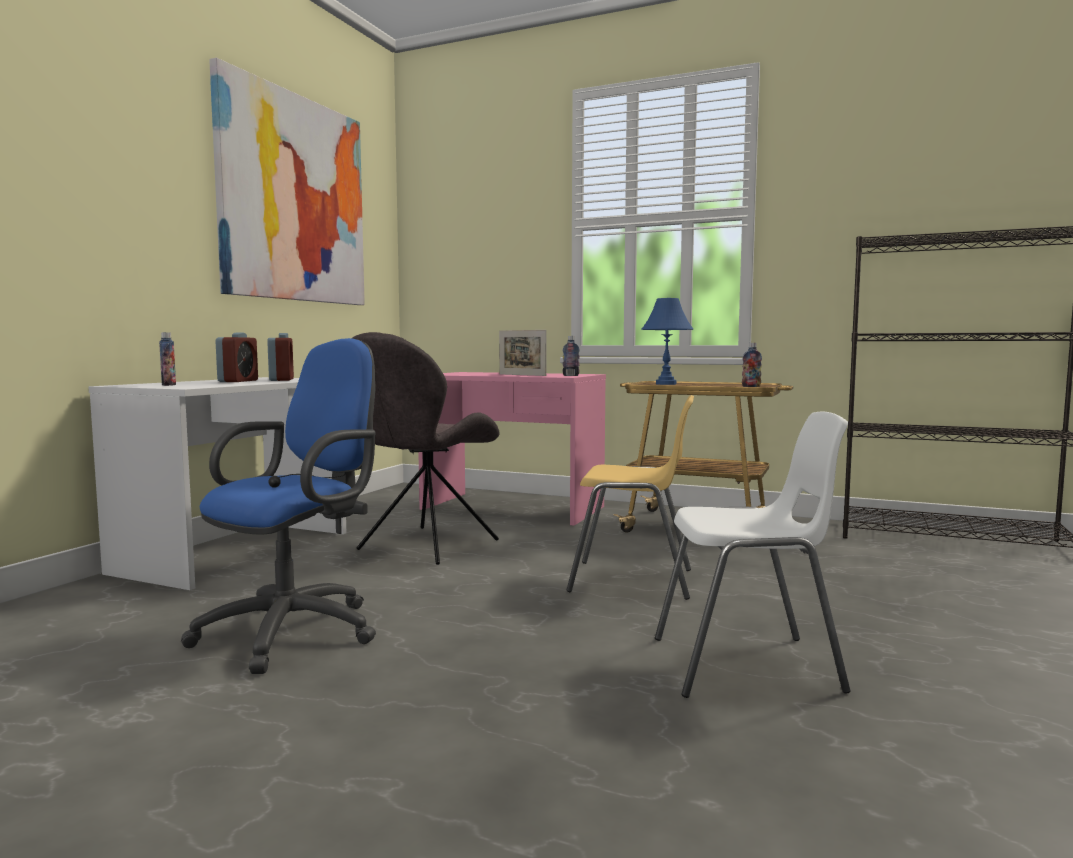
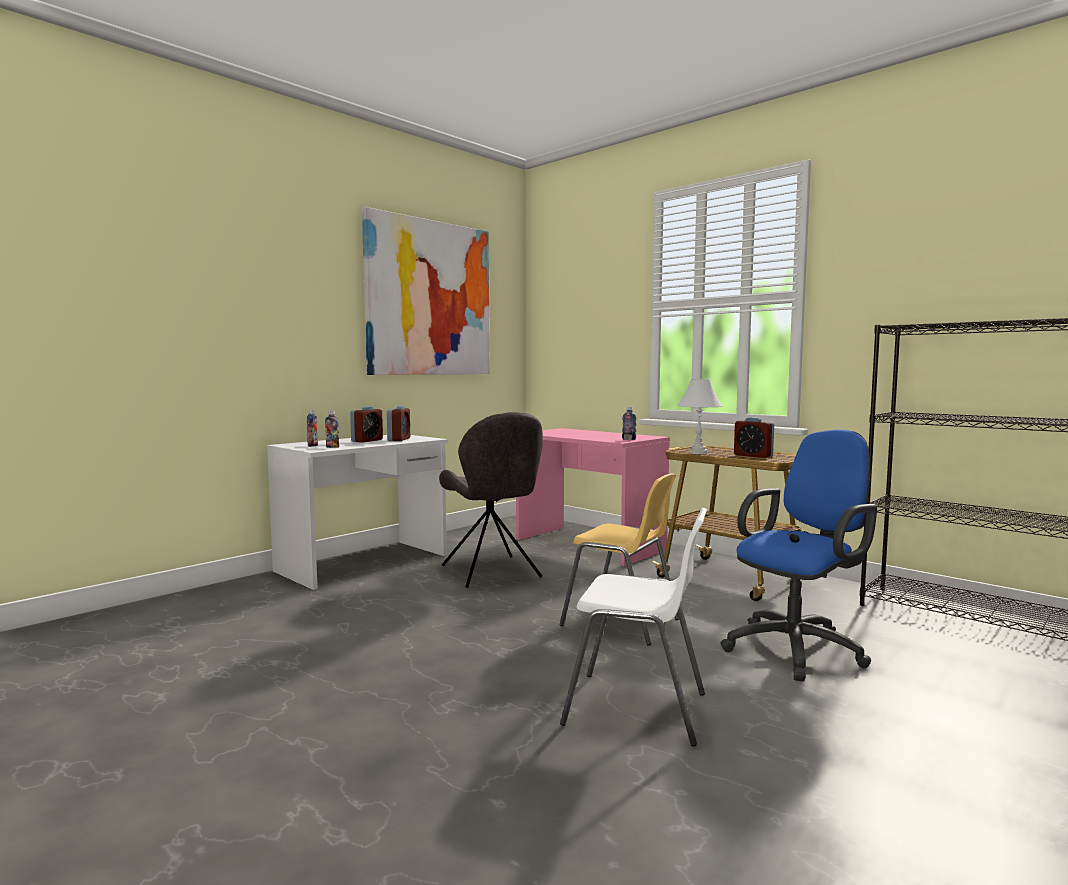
camera: 20 degrees right, 0 degrees up
(298, 630) = (353, 629): blue office chair -> blue office chair (798, 648)
(425, 546) = (491, 573): grey chair -> grey chair turned 75 degrees counterclockwise
(522, 375) = (593, 437): picture frame -> none
(665, 384) = (697, 453): blue table lamp -> white table lamp
(723, 385) = (753, 455): none -> alarm clock
(751, 387) = (770, 460): bottle -> bottle (332, 447)

